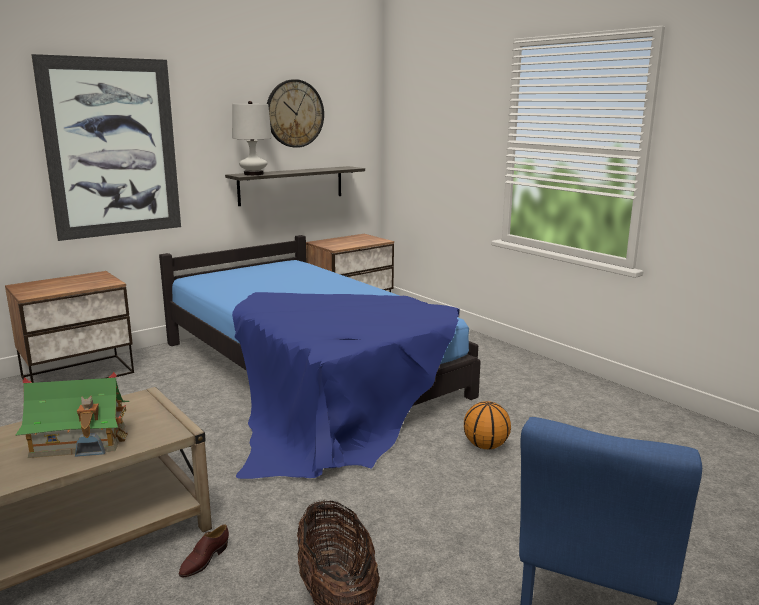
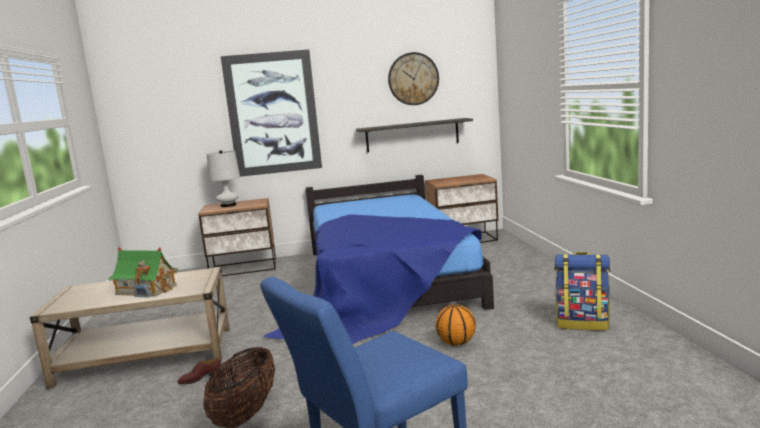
camera: 30 degrees right, 5 degrees down
(253, 174) = (374, 127): white table lamp -> white table lamp (228, 205)
(581, 403) = (583, 323): none -> backpack

